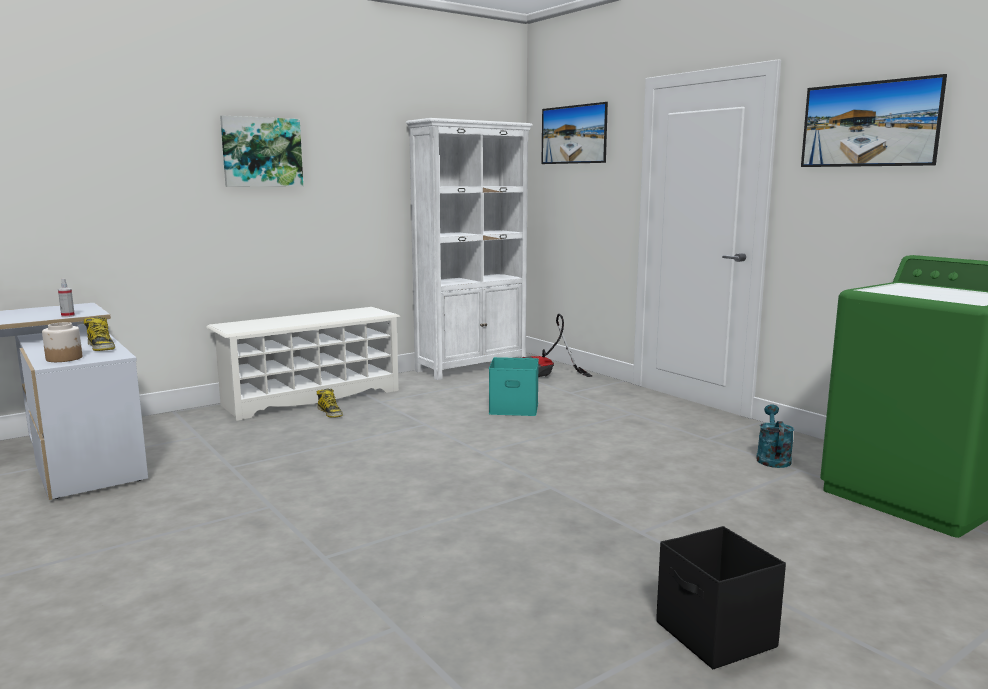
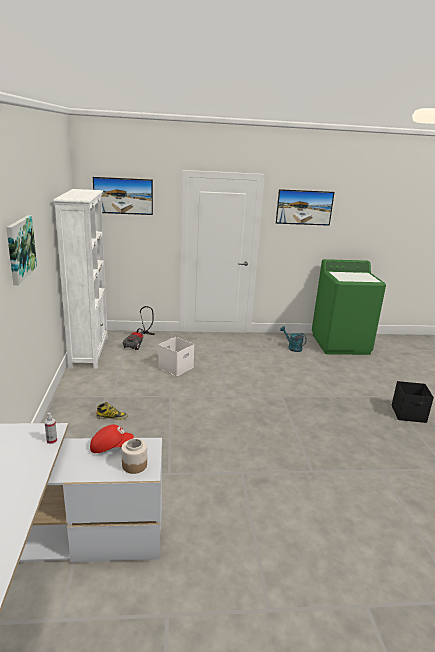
camera: 60 degrees left, 10 degrees up
(101, 347) = (111, 447): boot -> red cap
(311, 398) = (70, 415): white shoe rack -> none
(515, 408) = (176, 367): turquoise storage box -> white storage box

